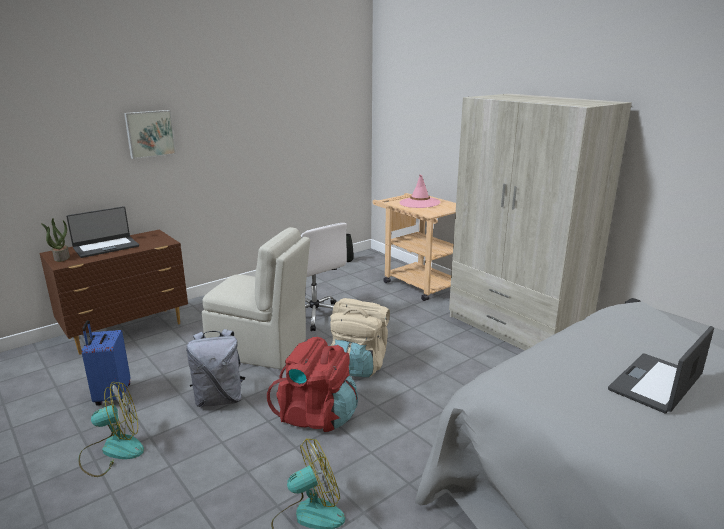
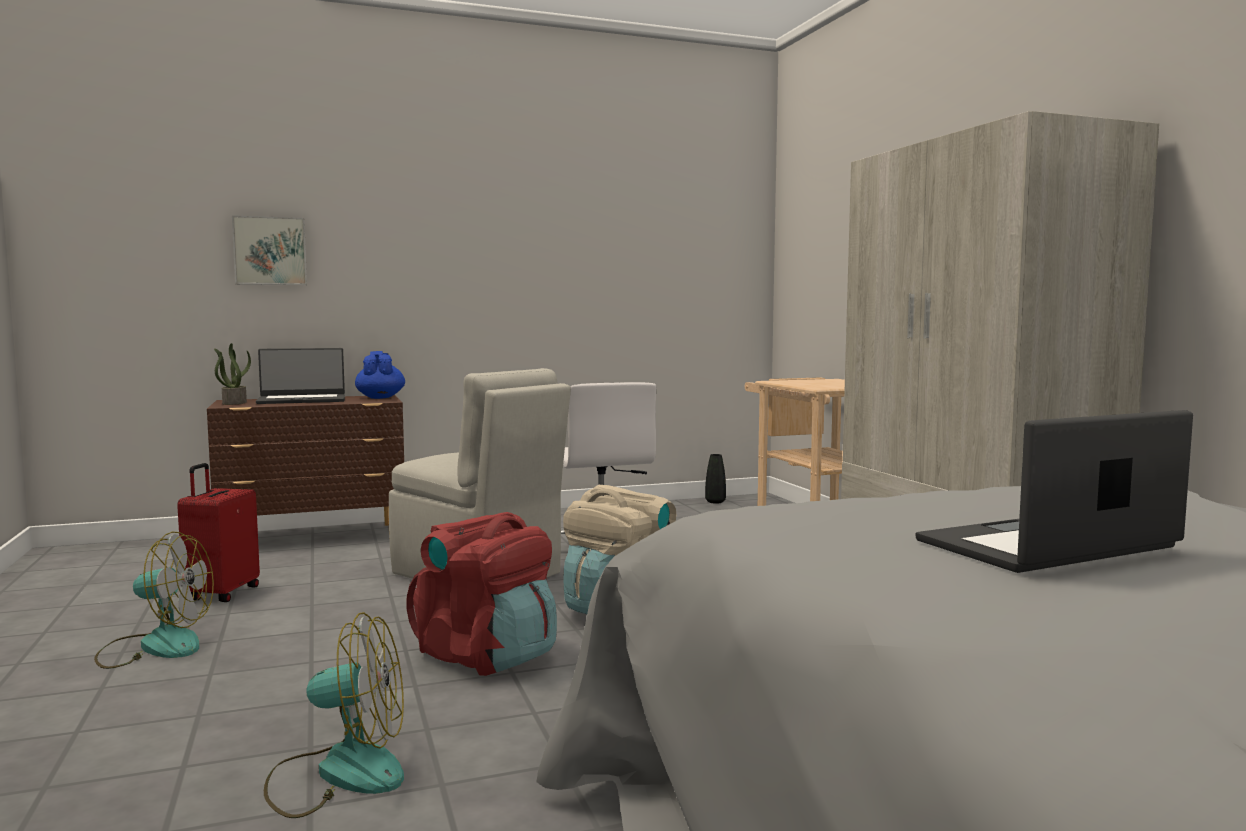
camera: 20 degrees right, 15 degrees down
(112, 395) = (221, 594): blue suitcase -> red suitcase
(149, 133) = (398, 252): picture -> picture (270, 251)
(156, 236) = (380, 397): none -> blue teapot
(219, 399) = (360, 617): grey backpack -> none
(419, 203) = (817, 382): pink hat -> none

